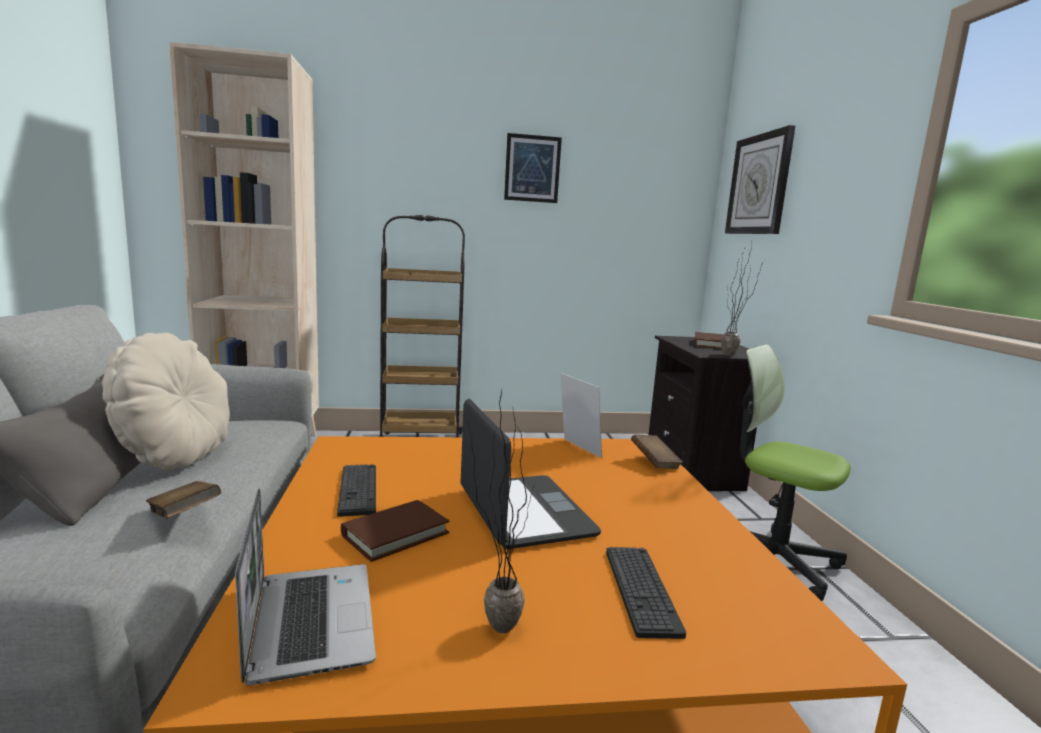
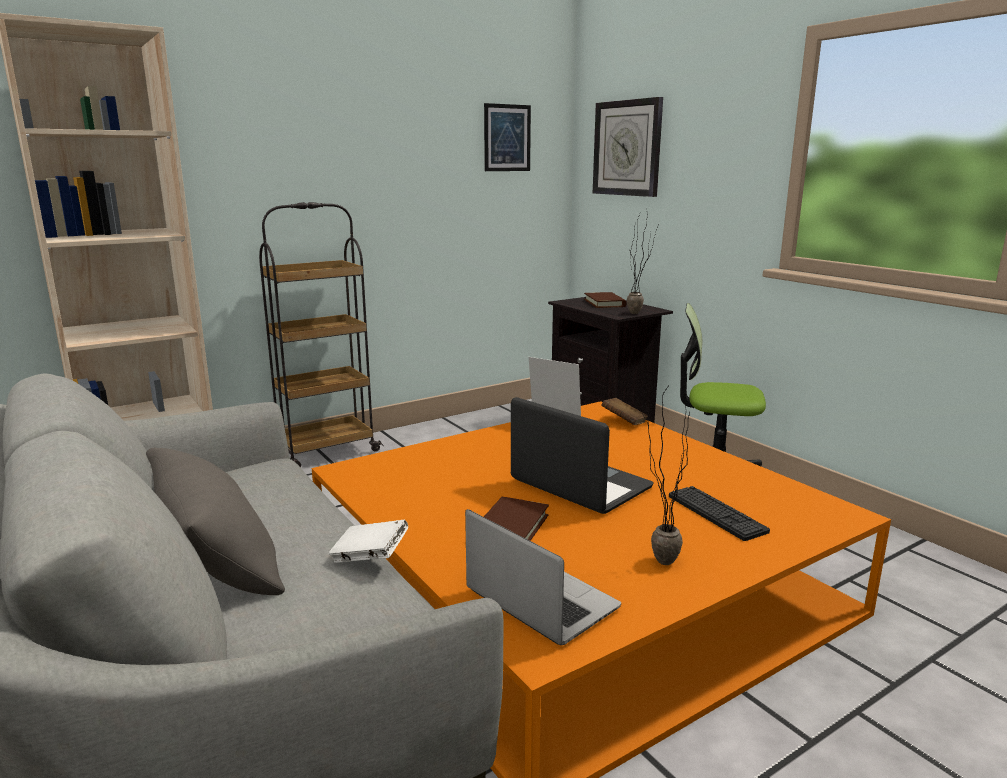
camera: 25 degrees left, 5 degrees up
(176, 459) = (266, 518): beige pillow -> none
(184, 516) = (370, 557): brown book -> white book
(358, 490) = (428, 504): keyboard -> none
(532, 168) = (404, 138): picture -> picture (507, 138)

